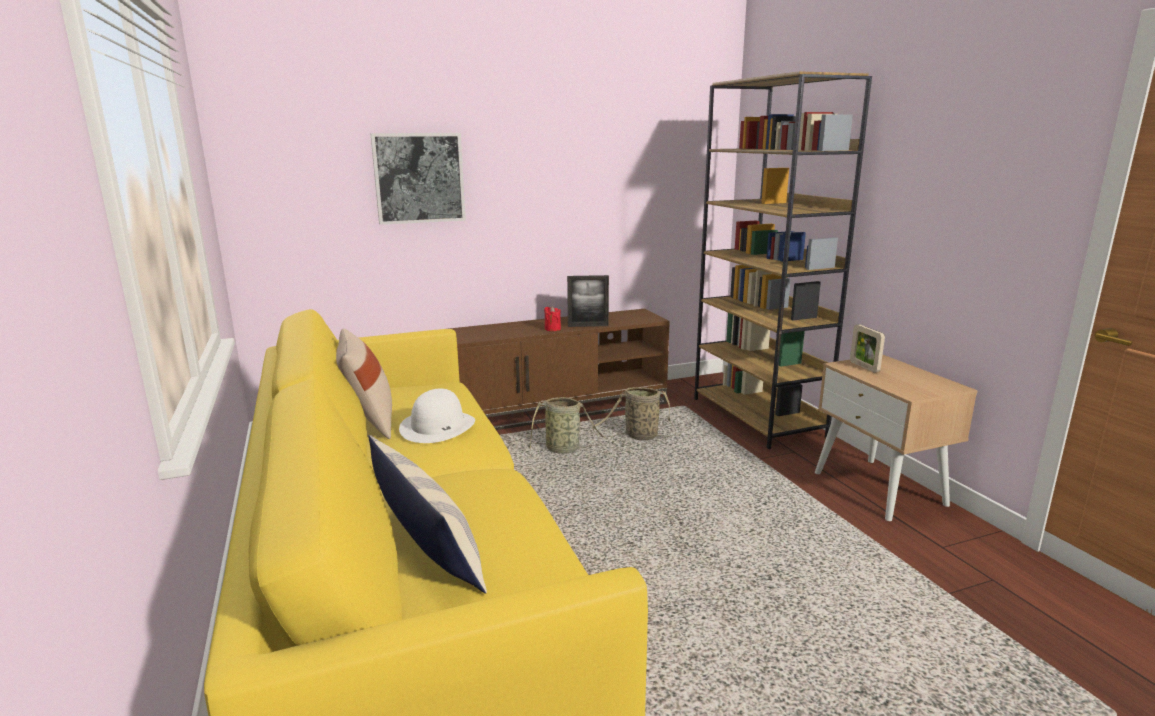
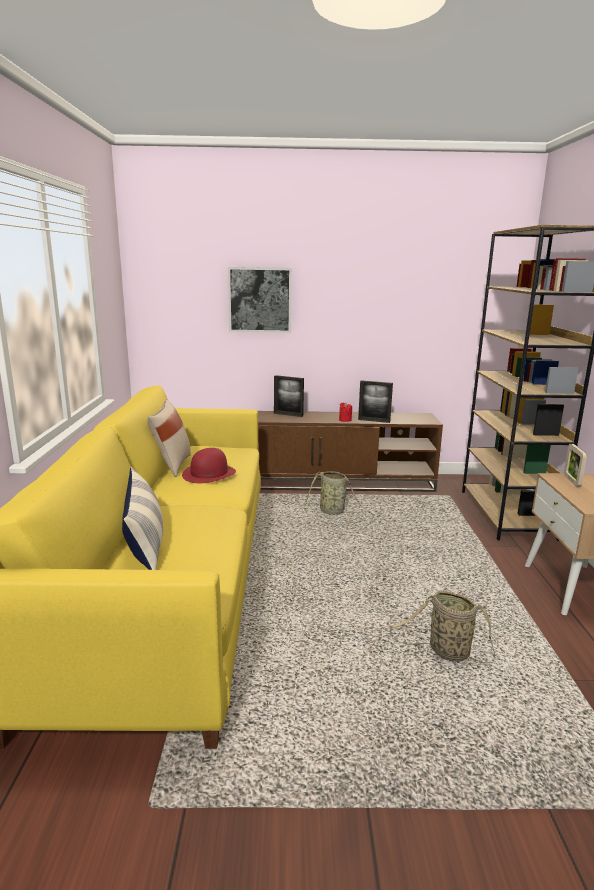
camera: 20 degrees right, 0 degrees up
(437, 426) = (209, 473): white hat -> red hat
(474, 331) = (288, 415): none -> picture frame
(639, 436) = (396, 512): basket -> basket (445, 652)

